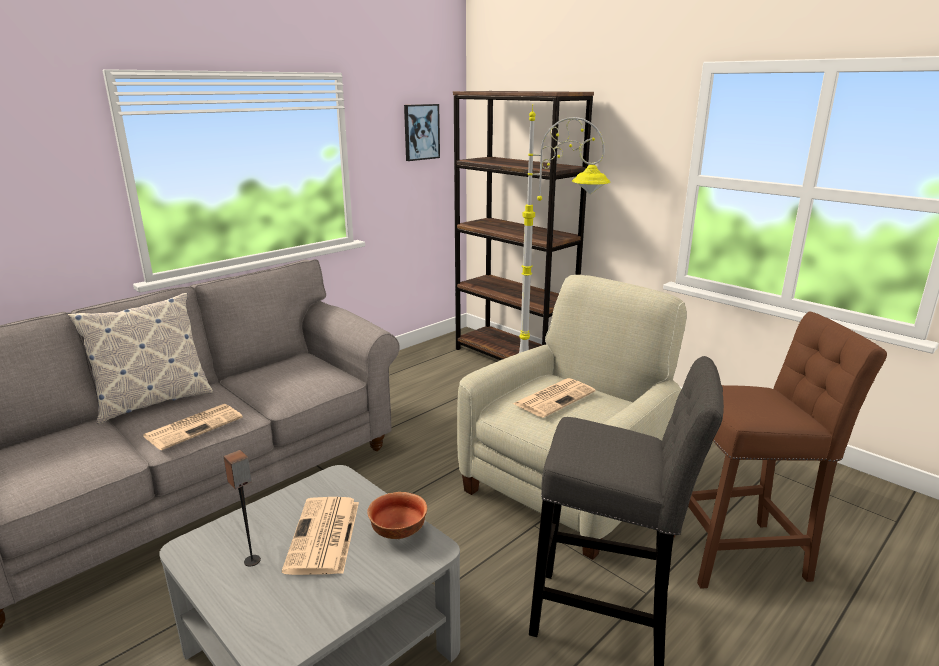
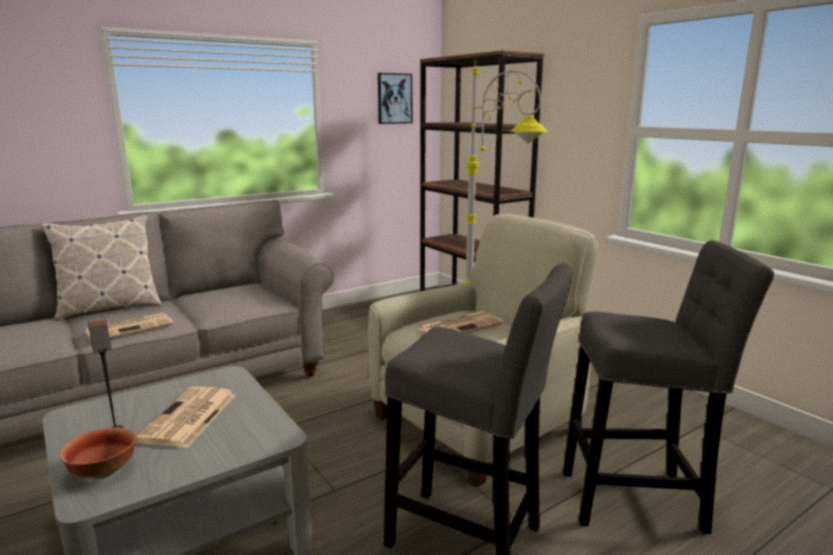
camera: 10 degrees right, 5 degrees down
(397, 532) = (256, 420): bowl -> bowl (103, 471)
(743, 554) = (640, 500): brown stool -> grey stool

